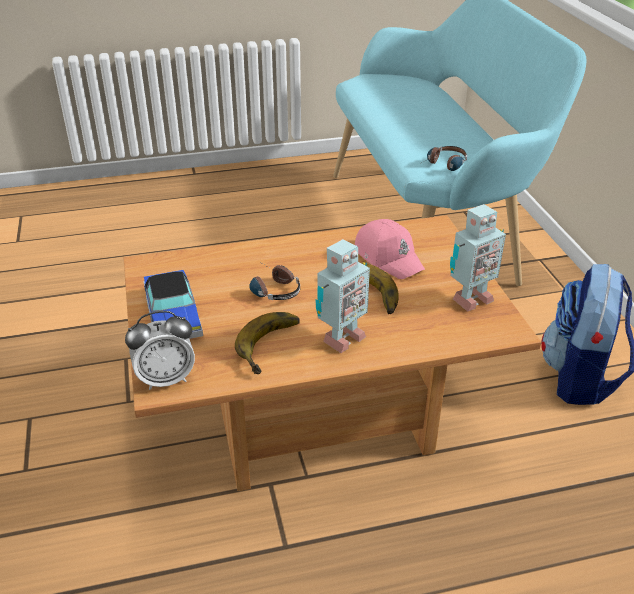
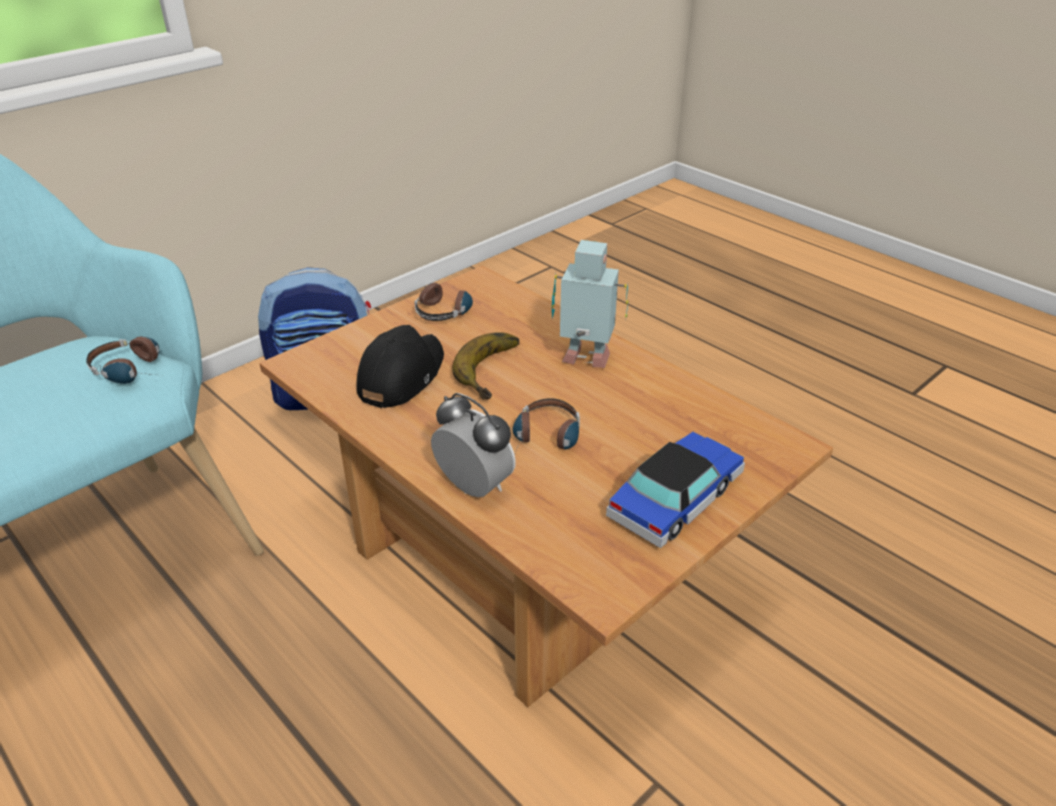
camera: 120 degrees left, 0 degrees up
(166, 379) = (772, 447): alarm clock -> alarm clock (474, 487)
(274, 346) = (643, 397): banana -> none
(389, 257) = (401, 376): pink cap -> black cap
(469, 299) = (446, 308): toy robot -> headphones

